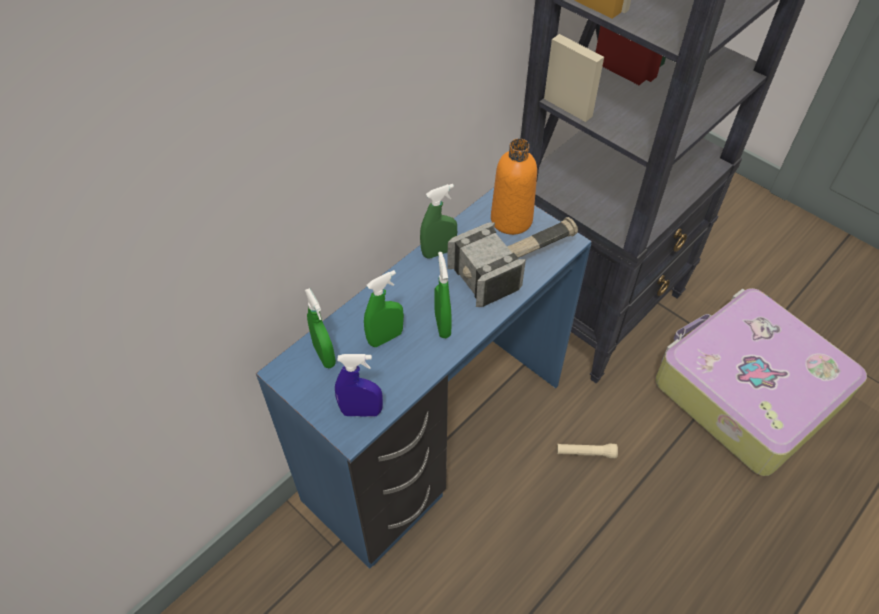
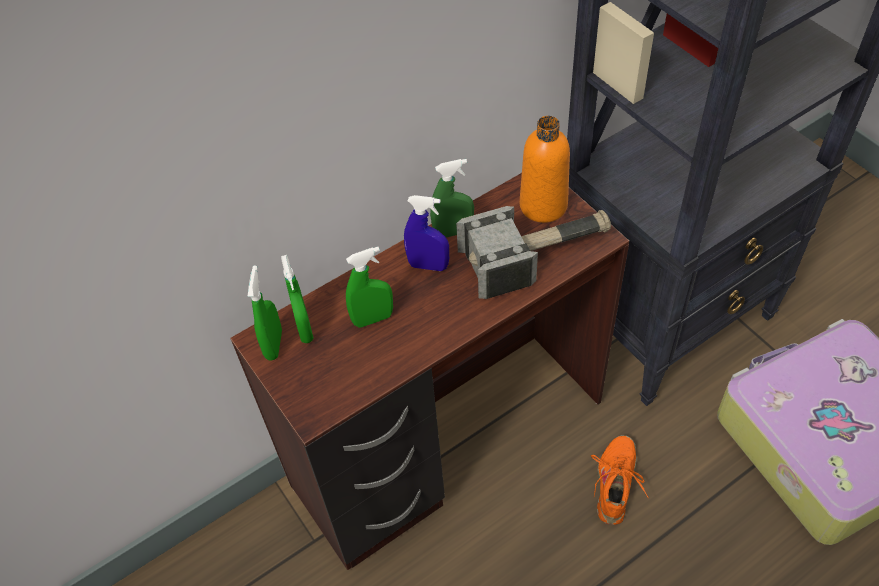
camera: 15 degrees right, 0 degrees up
(361, 411) = (328, 394): blue spray bottle -> blue spray bottle (428, 265)
(438, 442) = (451, 445): blue desk -> brown desk
(442, 325) = (437, 313): green spray bottle -> green spray bottle (274, 344)
(585, 453) = (616, 483): beige flashlight -> orange shoe

